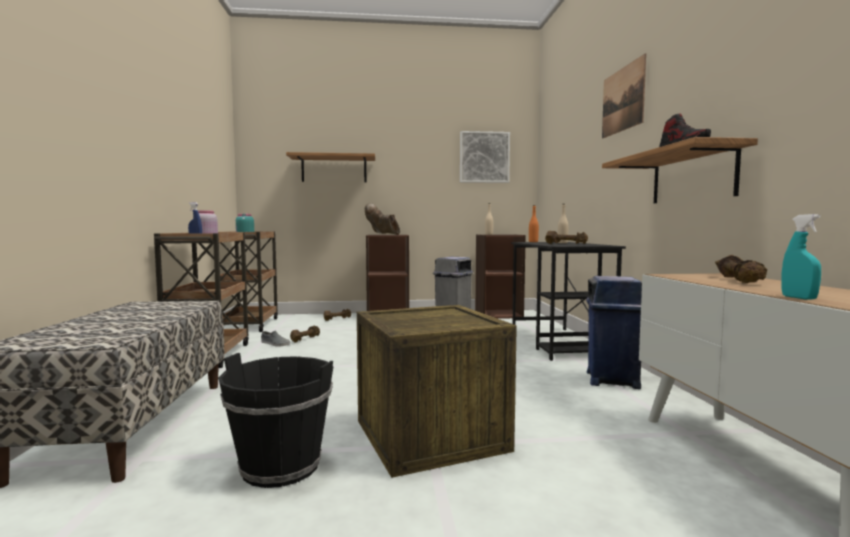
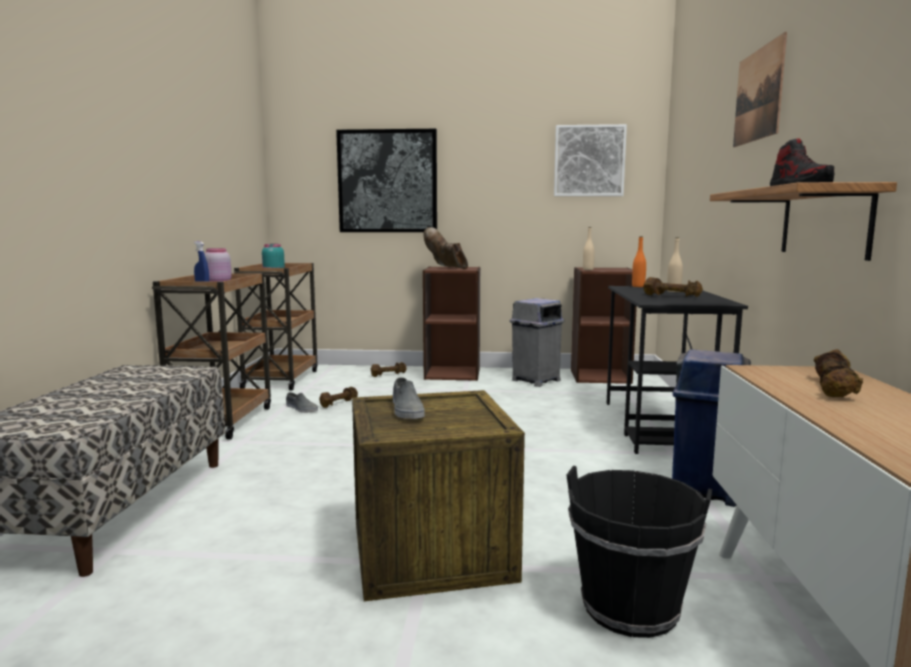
camera: 10 degrees right, 5 degrees up
(280, 467) = (249, 575): black bucket -> black bucket (629, 608)
(334, 169) = (387, 181): shelf -> picture
(409, 316) = (406, 409): none -> grey shoe
(799, 298) = (857, 437): turquoise spray bottle -> none

